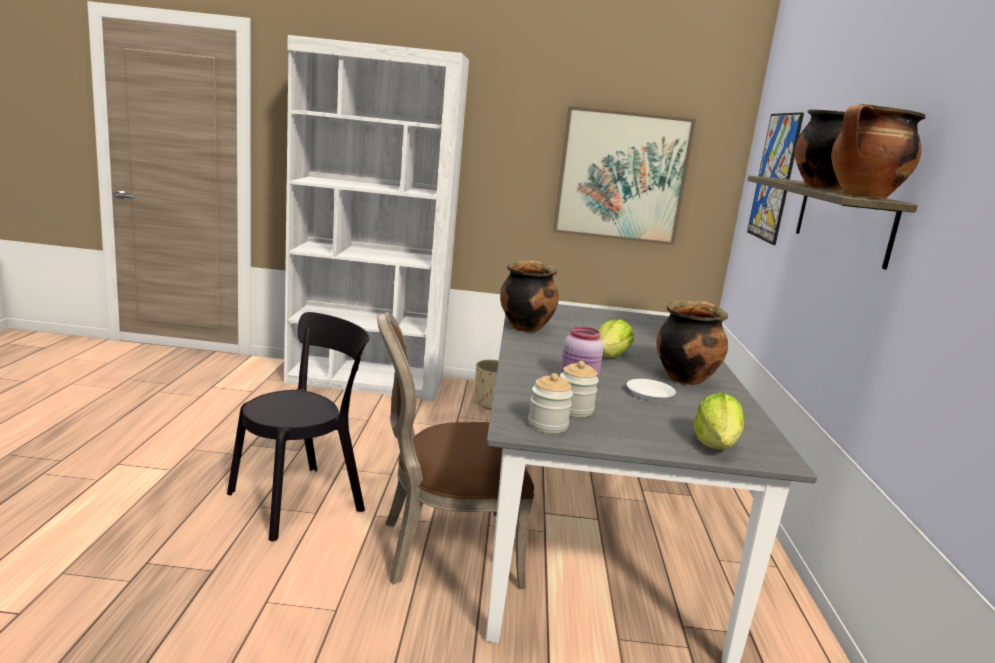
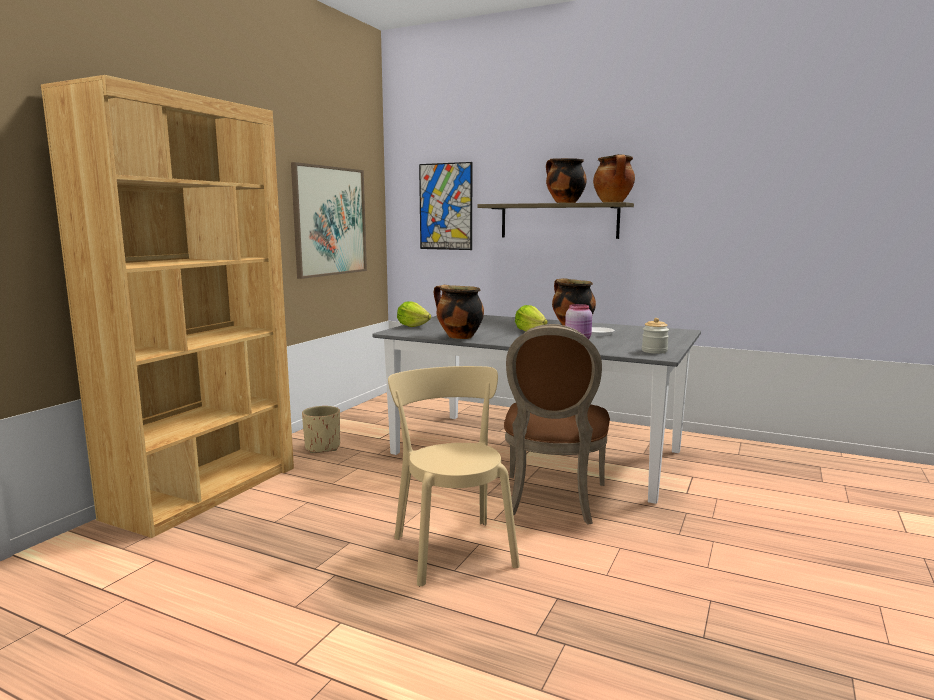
camera: 65 degrees left, 5 degrees down
(302, 500) = (452, 548): black chair -> beige chair
(366, 380) = (205, 491): white bookcase -> brown bookcase
(574, 410) = (628, 345): jar -> none
(716, 444) = (670, 335): lettuce -> lettuce (413, 326)

